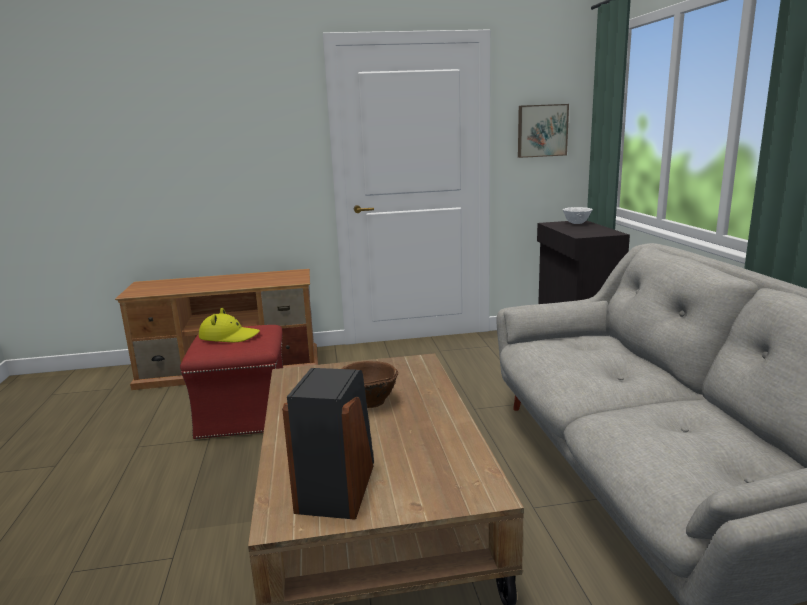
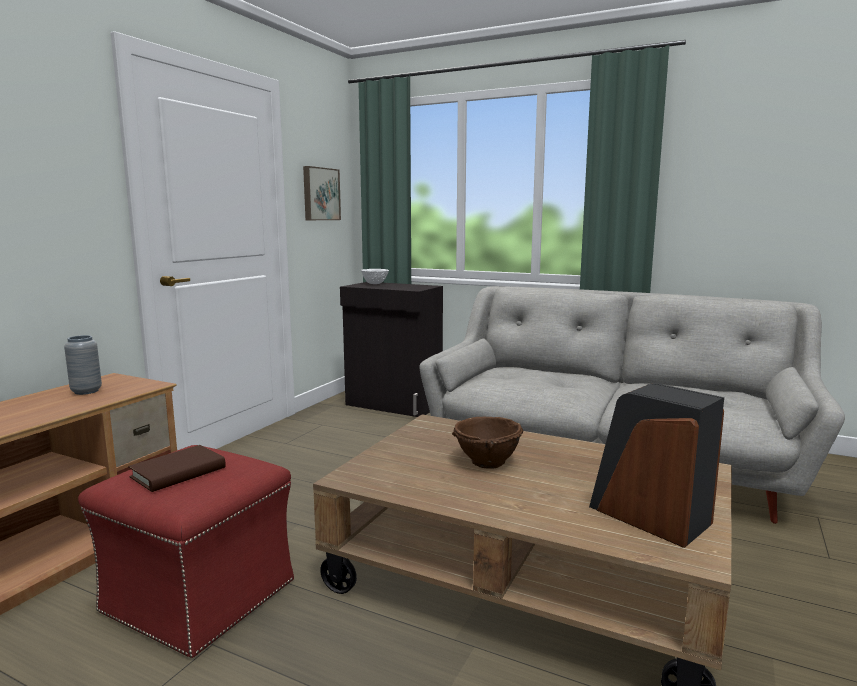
camera: 55 degrees left, 5 degrees down
(229, 336) = (178, 473): yellow hat -> brown book
(270, 277) = (86, 391): none -> grey vase

